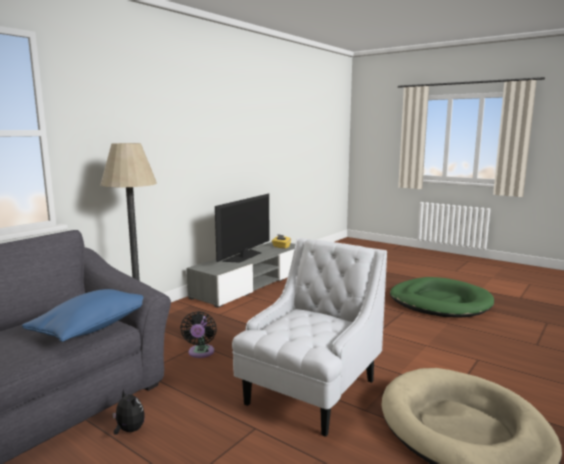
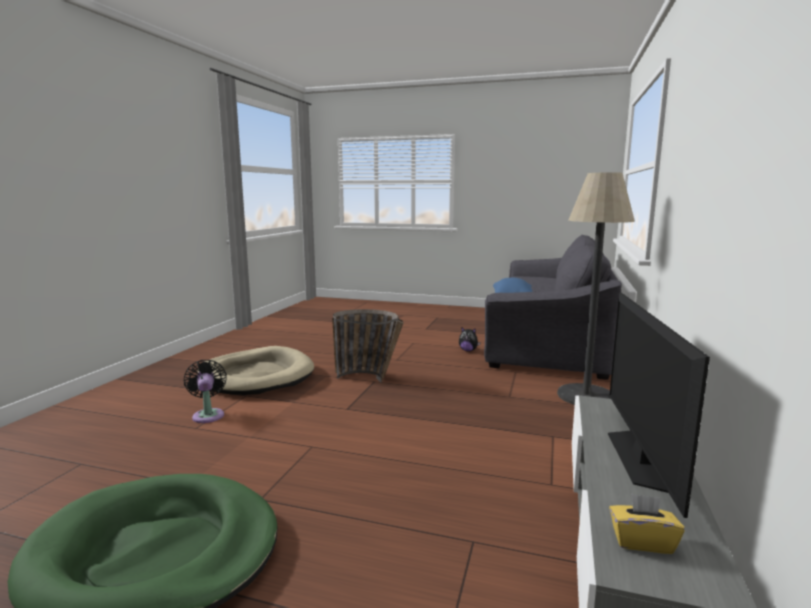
camera: 160 degrees right, 0 degrees up
(200, 353) = (495, 390): black fan -> black fan (208, 414)
(310, 393) = (371, 378): white armchair -> basket

